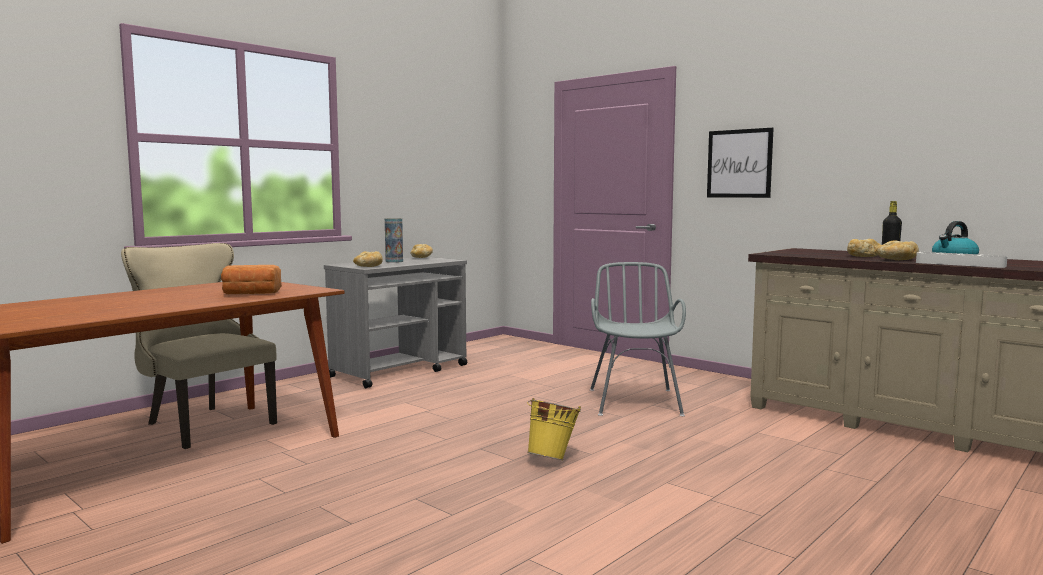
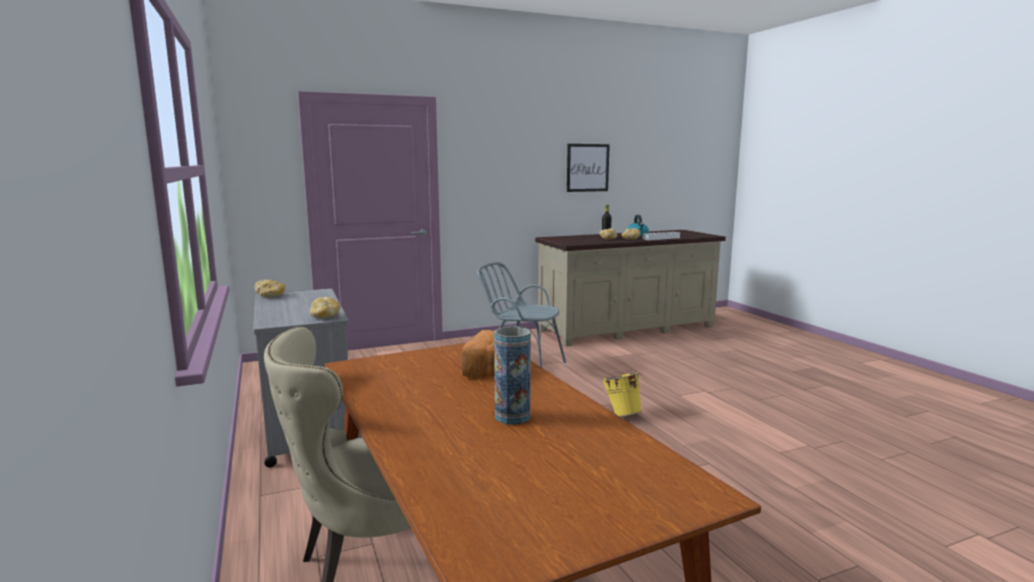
camera: 65 degrees left, 5 degrees up
(394, 261) = (290, 306): vase -> vase (512, 417)
(739, 163) = (493, 179): picture -> picture (587, 167)

